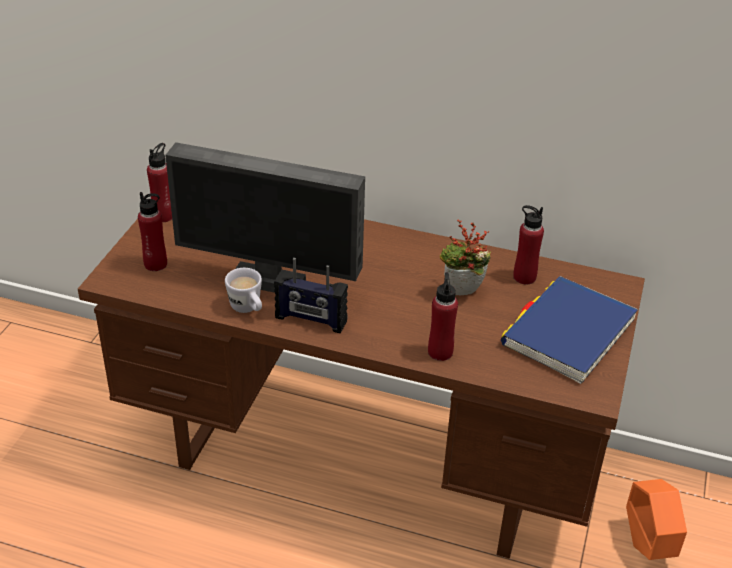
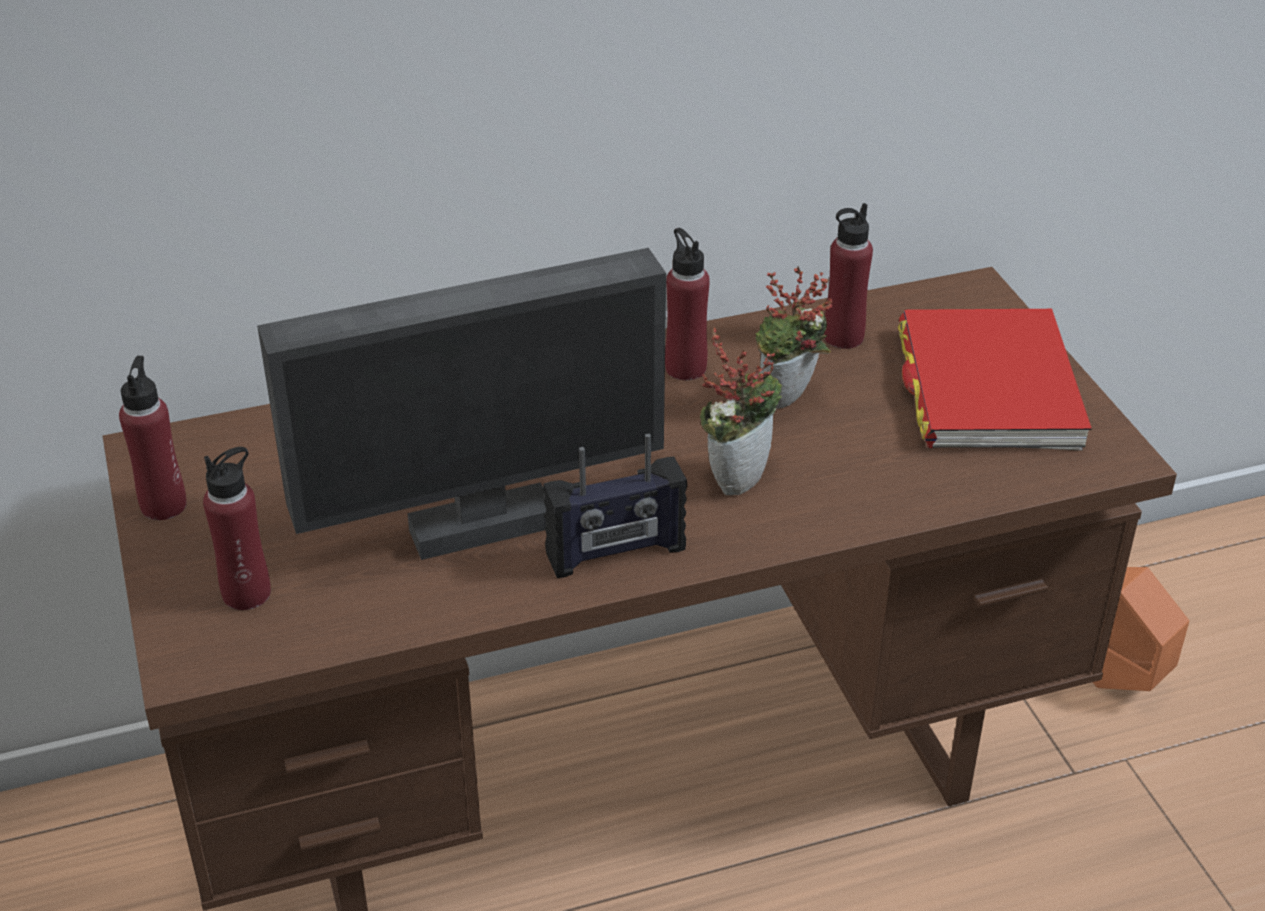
camera: 35 degrees left, 0 degrees up
(248, 309) = (496, 587): white mug -> none
(399, 314) = (737, 476): none -> potted plant
(440, 352) = (857, 502): red bottle -> red bottle (685, 368)
(568, 333) = (988, 388): blue book -> red book

